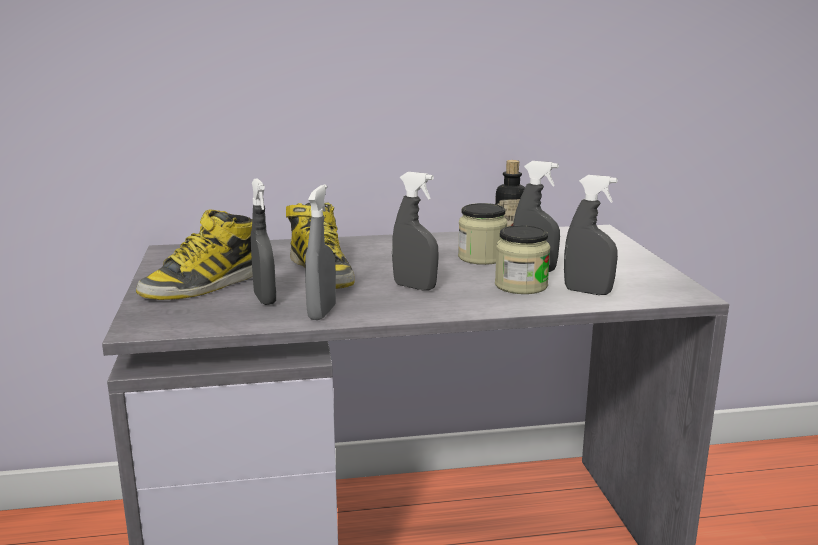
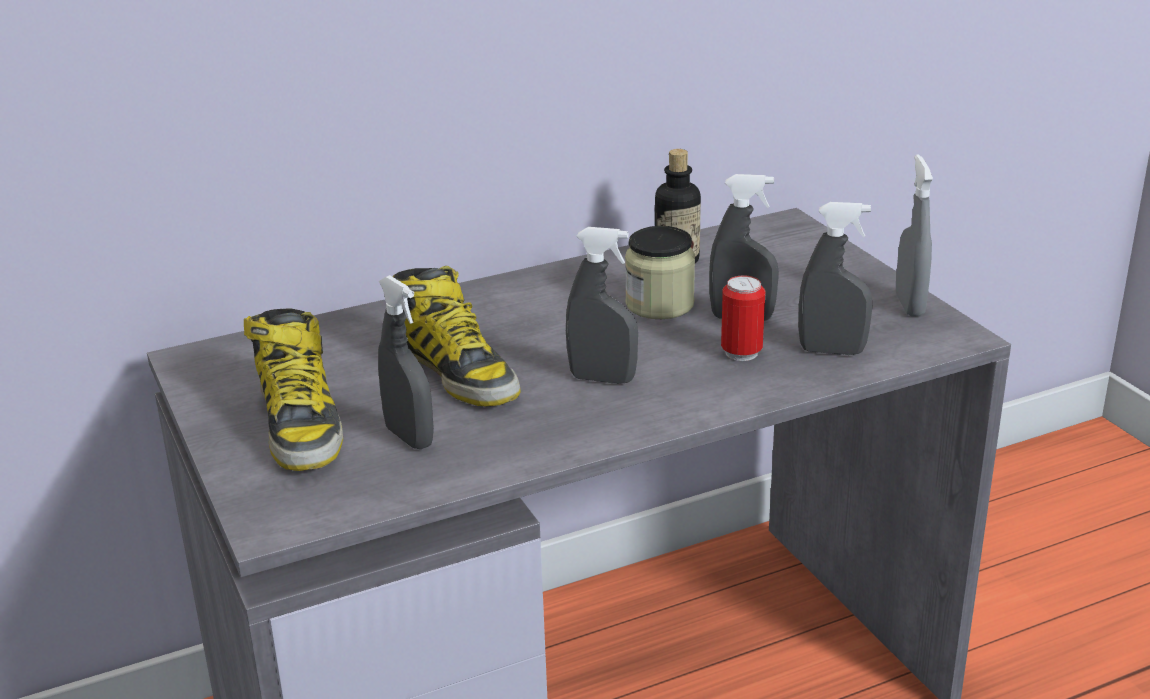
camera: 15 degrees left, 10 degrees up
(204, 285) = (300, 424): boot -> boot turned 45 degrees counterclockwise
(322, 312) = (507, 450): grey spray bottle -> grey spray bottle (909, 305)
(521, 285) = (741, 353): jar -> can

